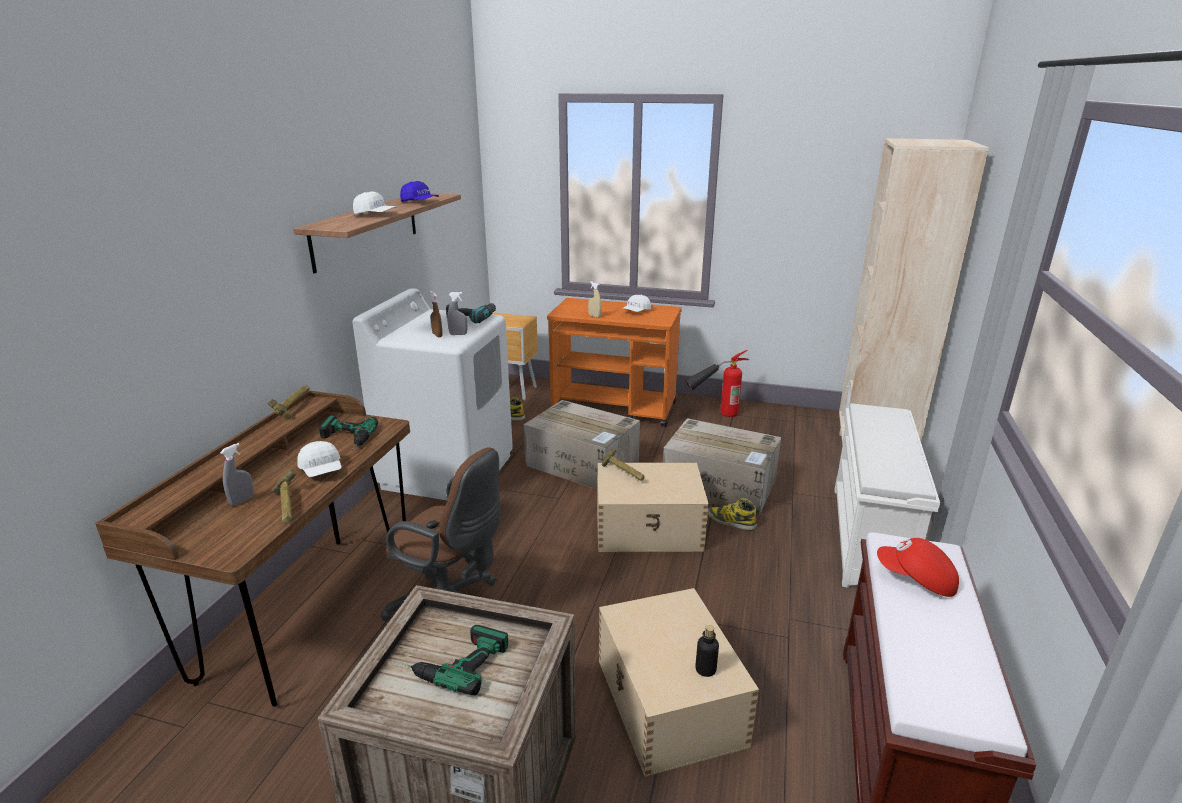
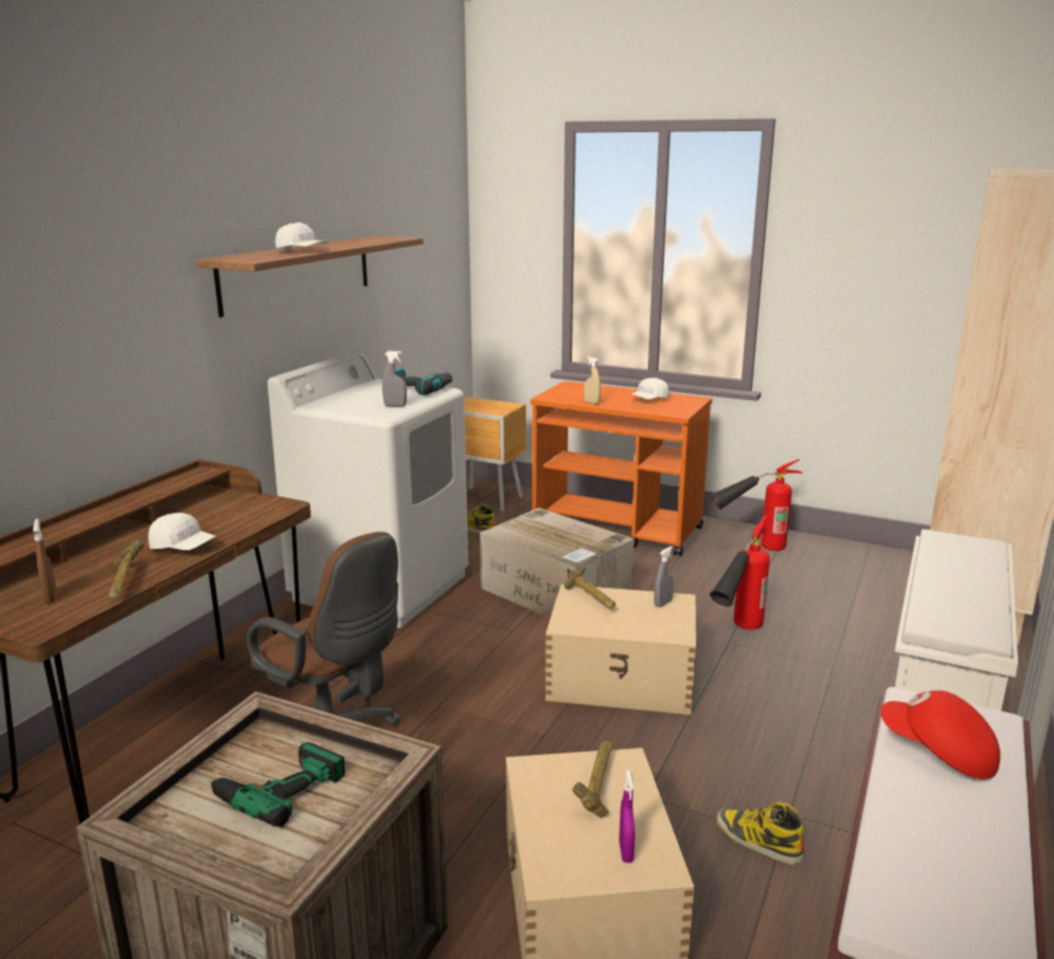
camera: 10 degrees right, 5 degrees down
(242, 501) = (78, 572): grey spray bottle -> grey spray bottle (663, 603)
(294, 407) = (175, 476): hammer -> hammer (598, 786)
(322, 470) = (183, 547): white cap -> white cap turned 45 degrees counterclockwise
(344, 440) = (224, 517): power drill -> none
(420, 202) = (366, 243): blue cap -> none
(437, 335) = (369, 405): brown spray bottle -> brown spray bottle (50, 597)
(705, 669) = (626, 851): bottle -> purple spray bottle
(720, 485) = (737, 634): cardboard box -> fire extinguisher
(731, 521) = (738, 680): boot -> boot (758, 840)

